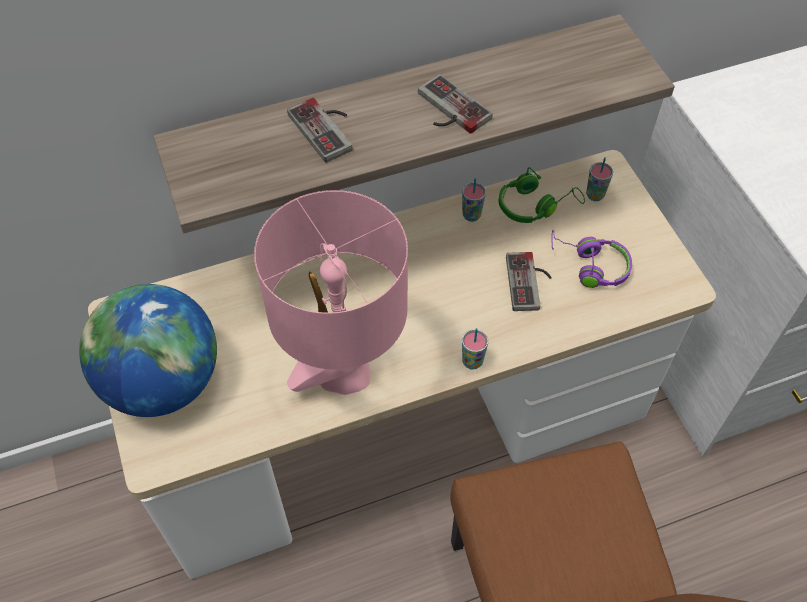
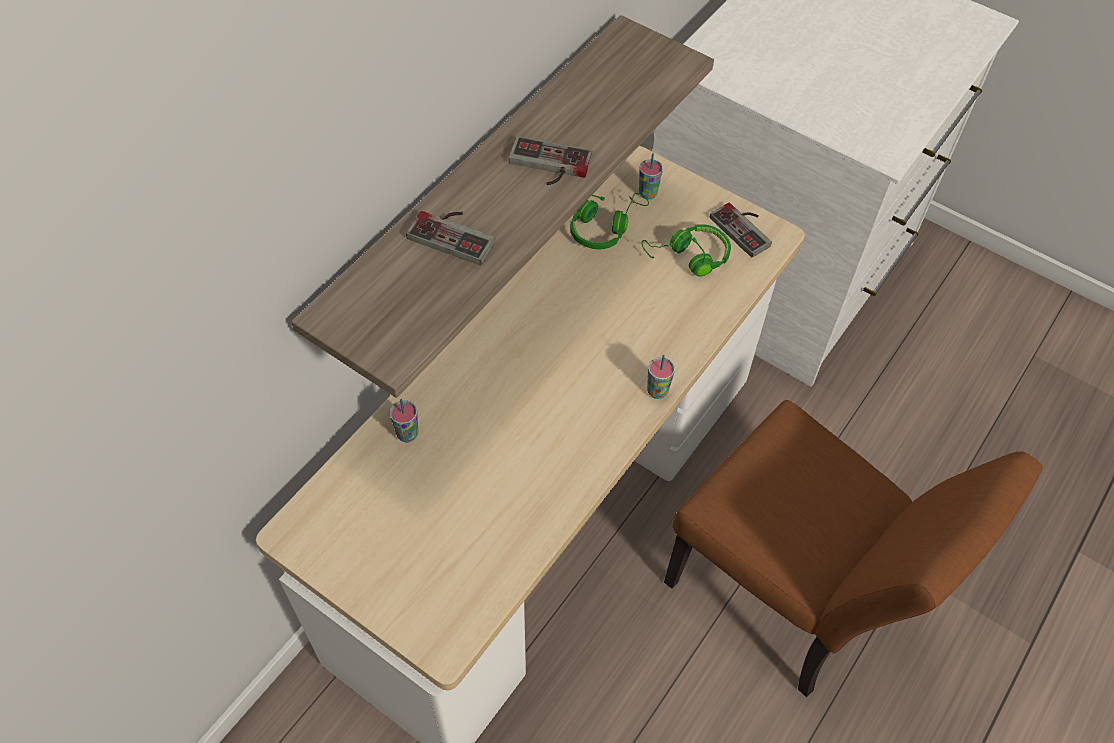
camera: 35 degrees left, 0 degrees up
(163, 382) = (395, 569): globe -> none
(344, 374) = (557, 464): pink table lamp -> none
(471, 215) = (557, 264): cup -> cup (407, 434)
(530, 282) = (652, 297): game controller -> game controller (745, 228)
(589, 265) = (689, 257): purple headphones -> green headphones

